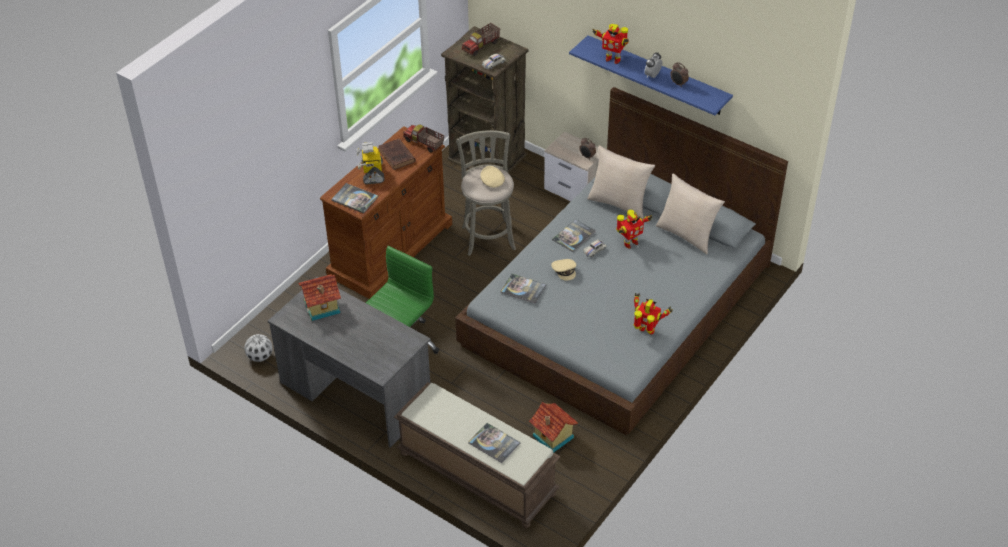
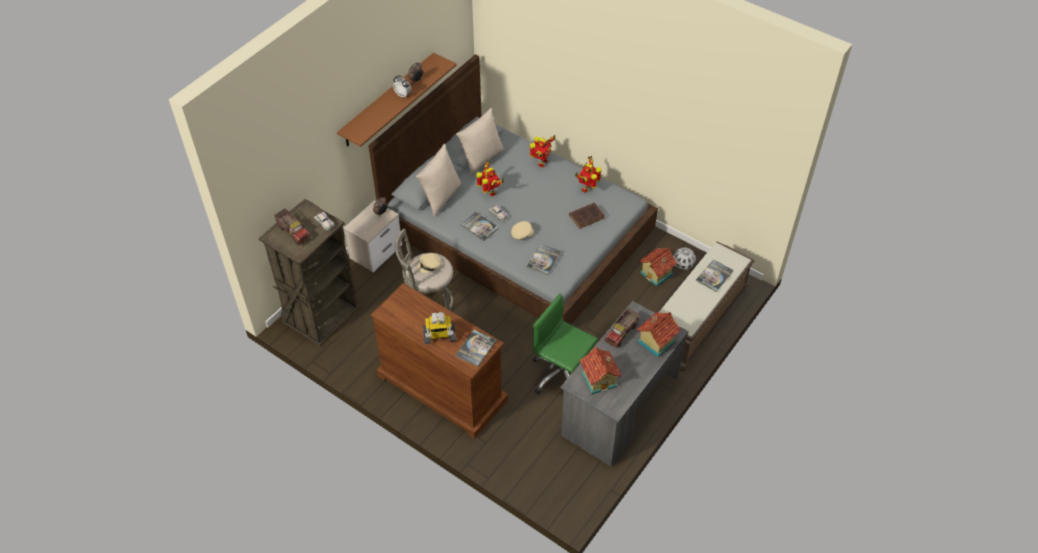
camera: 90 degrees left, 5 degrees up
(260, 356) = (579, 486): football -> football (682, 265)
(369, 355) = (655, 341): none -> toy house
(397, 156) = (417, 317): brown book -> brown book (587, 216)
(424, 143) = (400, 297): toy truck -> toy truck (622, 333)
(612, 59) = (375, 117): toy robot -> toy robot (541, 163)
(657, 76) = (388, 100): blue shelf -> brown shelf

